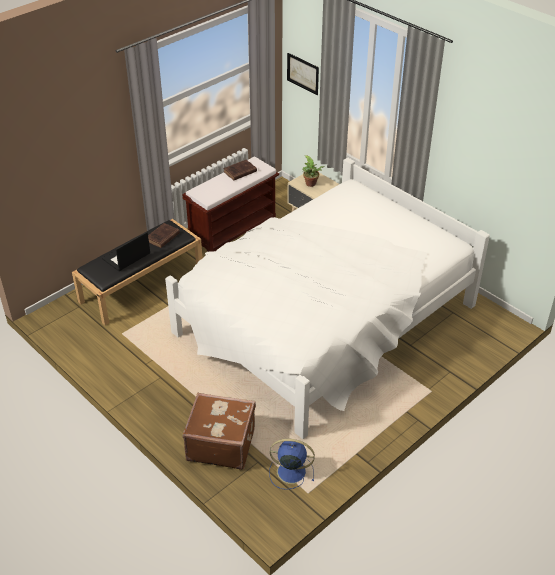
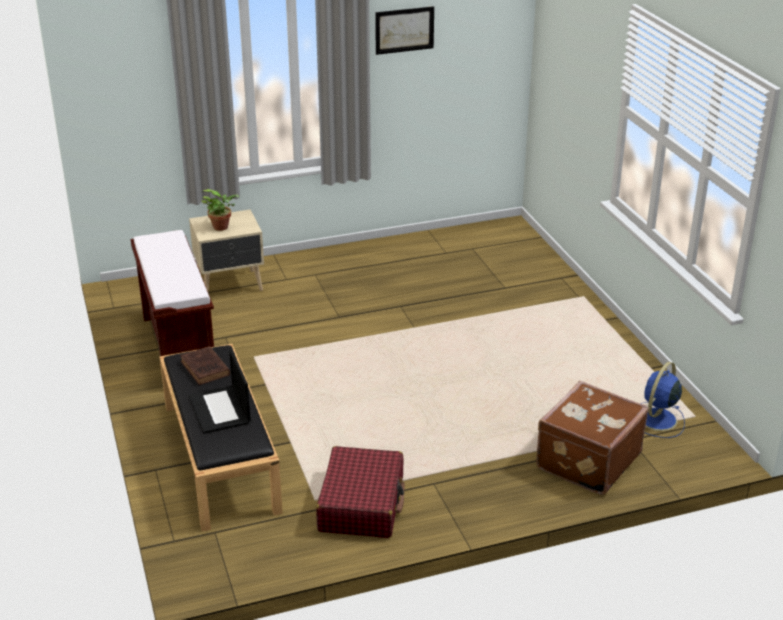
camera: 65 degrees left, 10 degrees down
(127, 353) = (362, 504): none -> red suitcase
(239, 172) = (158, 255): brown book -> none
(303, 73) = (122, 95): picture -> picture (404, 30)
(325, 320) = (422, 328): white bed -> none

